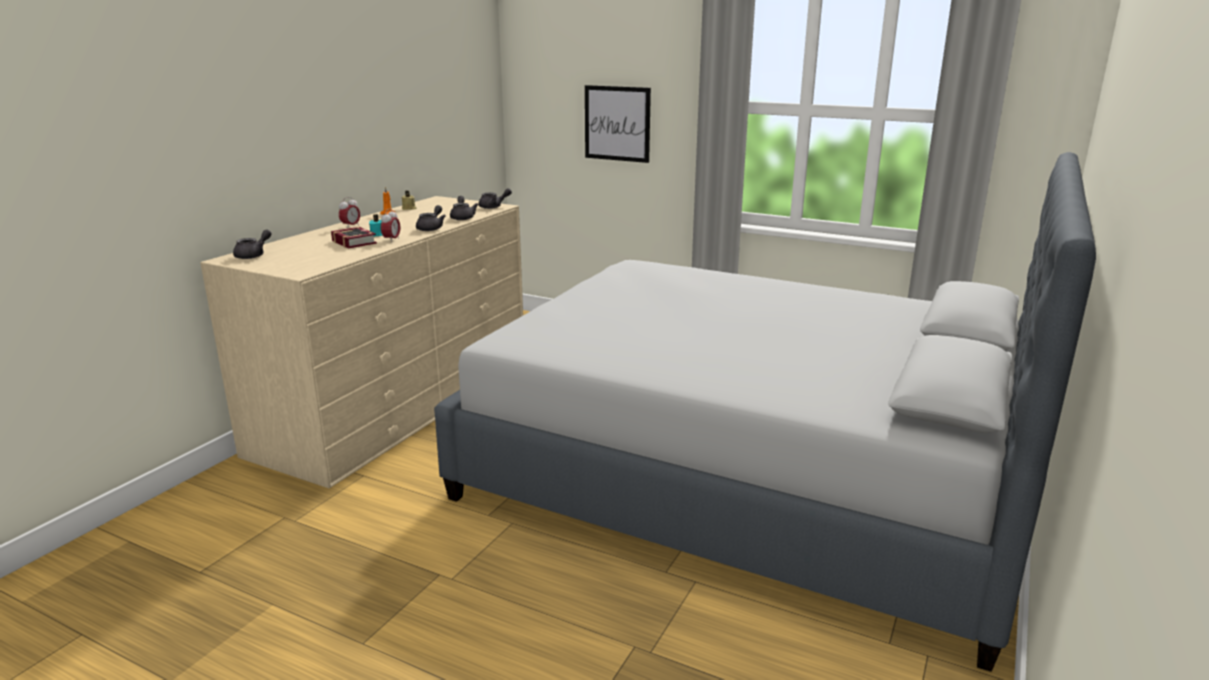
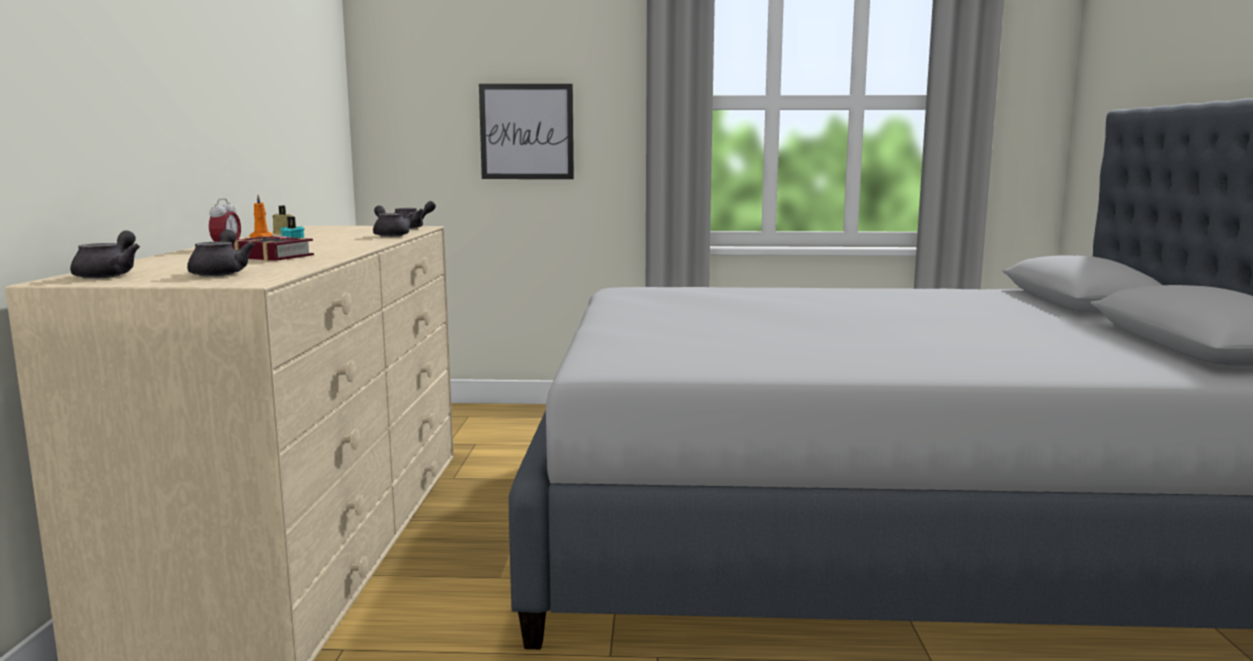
camera: 25 degrees left, 10 degrees down
(391, 240) = (331, 252): alarm clock -> none
(431, 228) = (368, 242): grey teapot -> grey teapot (221, 273)

